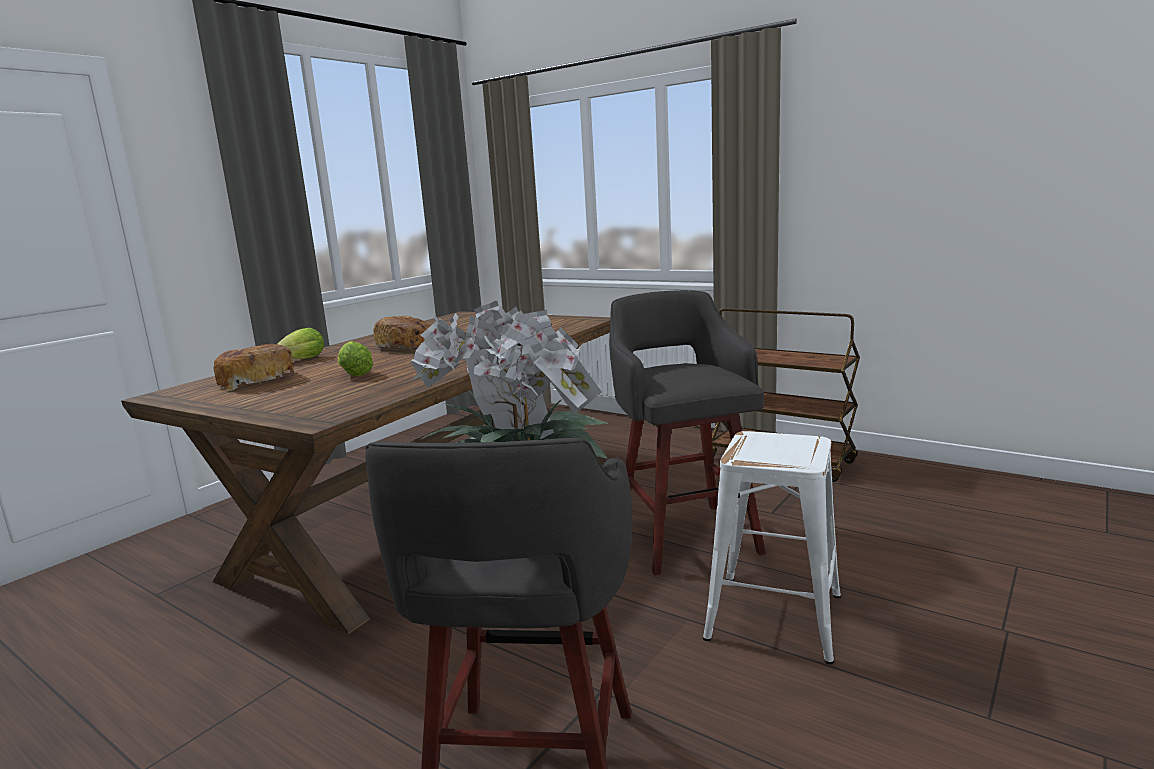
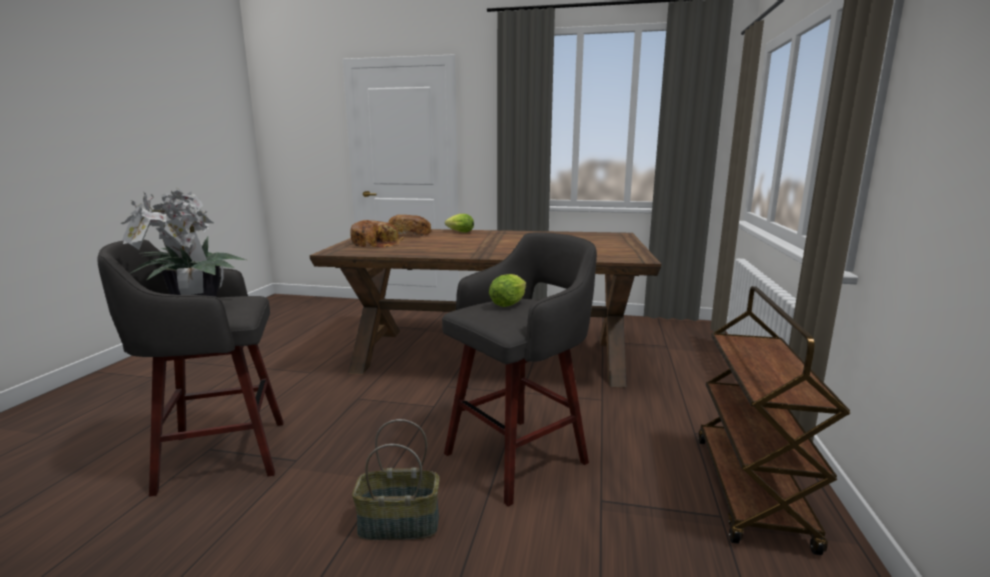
camera: 65 degrees right, 0 degrees up
(354, 374) = (428, 243): lettuce -> lettuce (510, 303)
(408, 346) = (505, 240): bread -> bread (376, 244)
(776, 617) = (398, 525): white stool -> basket

